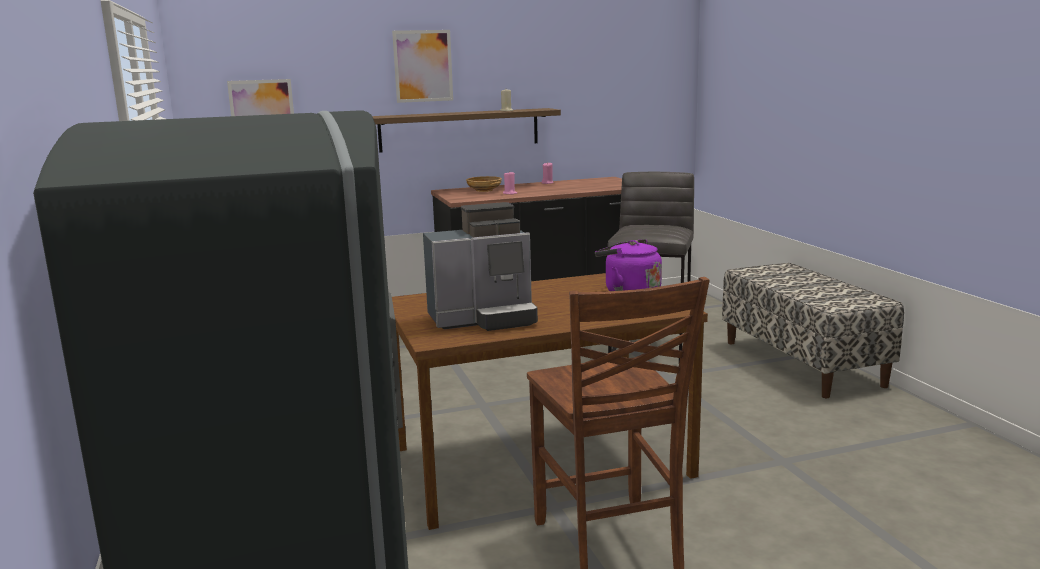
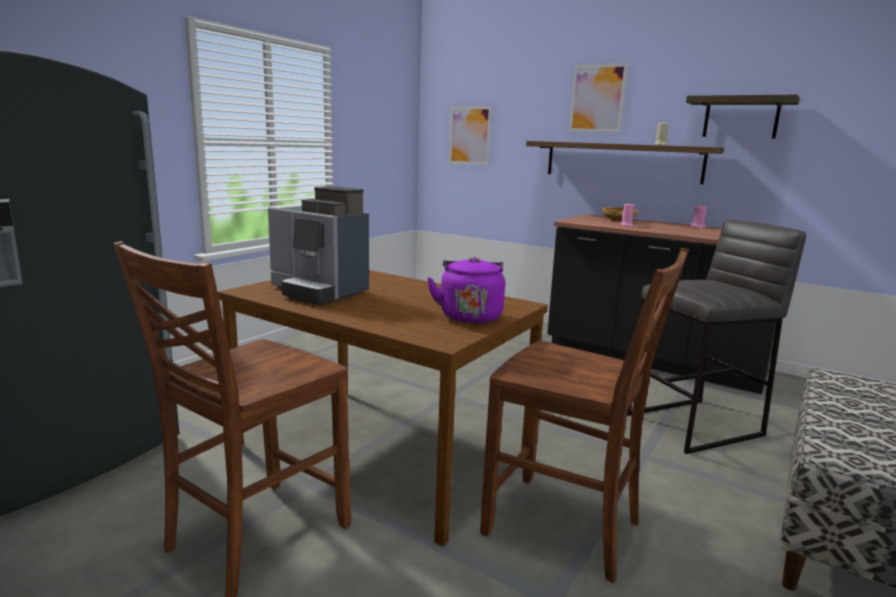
camera: 50 degrees right, 0 degrees up
(557, 80) = (741, 118): none -> shelf
(720, 431) = (565, 528): none -> brown chair

